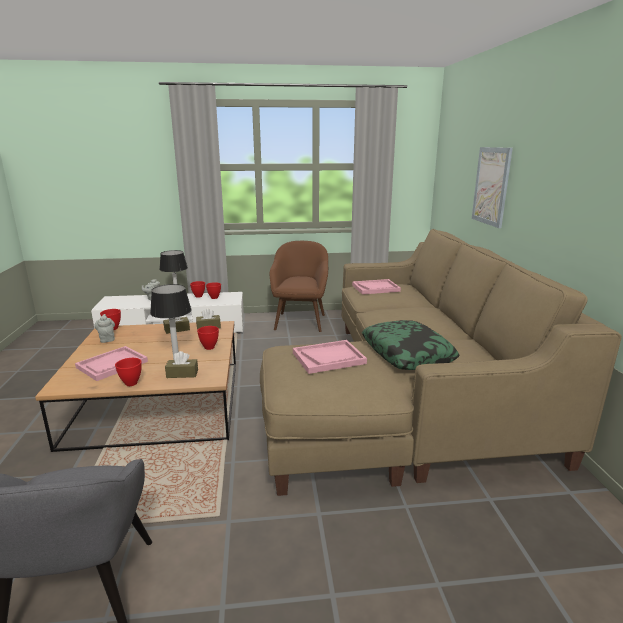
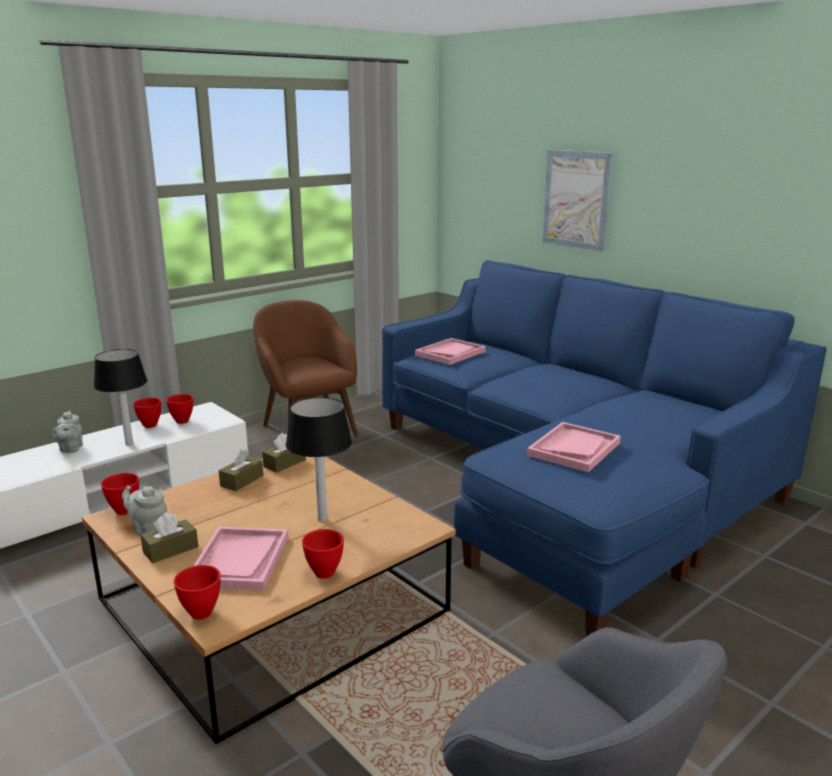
camera: 35 degrees left, 0 degrees up
(182, 374) = (372, 535): brown tissue box -> brown tissue box (170, 549)
(210, 347) = (341, 489): red bowl -> red bowl (202, 612)
(407, 353) = (631, 421): pillow -> none
(410, 394) = (567, 480): beige sofa -> blue sofa

